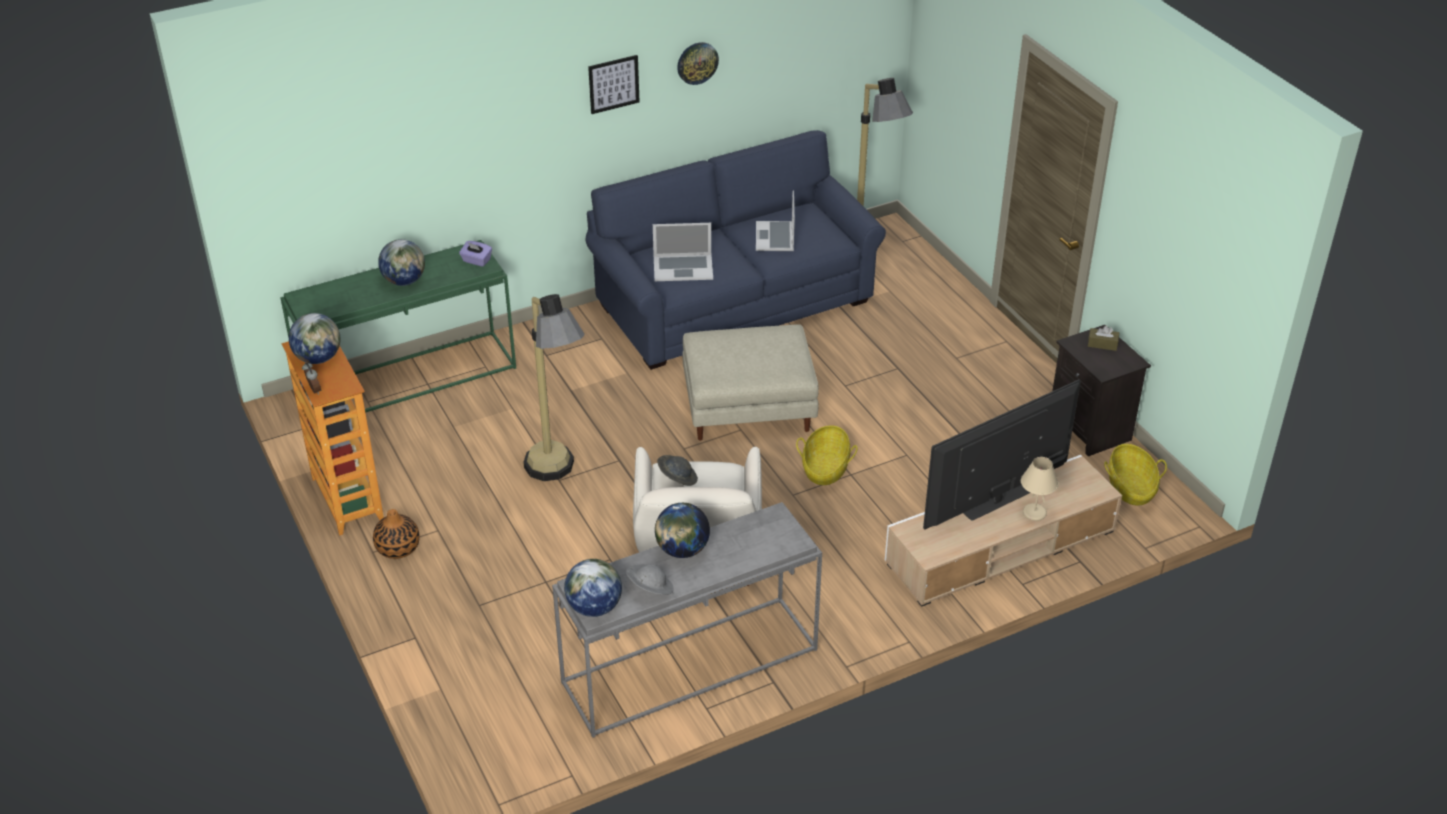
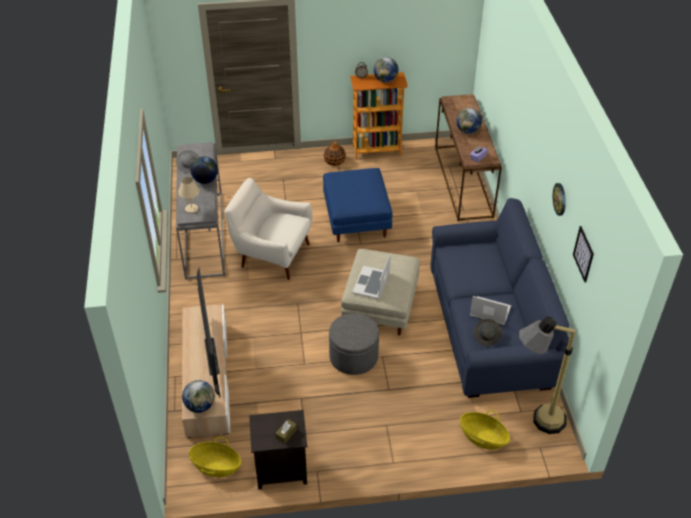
camera: 110 degrees right, 5 degrees up
(409, 378) = (464, 182): green console table -> brown console table
(559, 478) = (357, 219): floor lamp -> blue ottoman
(594, 607) = (189, 148): globe -> globe (200, 406)
(613, 84) = (541, 158): picture -> picture (583, 254)
(677, 478) = (289, 220): grey hat -> grey hat (487, 336)
(683, 267) = (470, 260): laptop -> laptop (371, 282)
(825, 468) = (311, 323): basket -> basket (483, 437)
(862, 411) = (353, 356): none -> grey ottoman
(1034, 513) = (193, 370): beige table lamp -> beige table lamp (192, 209)

